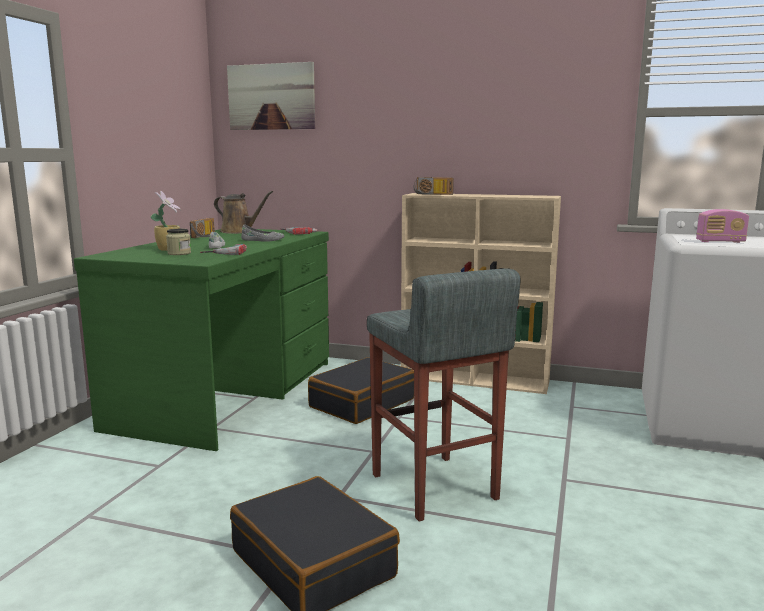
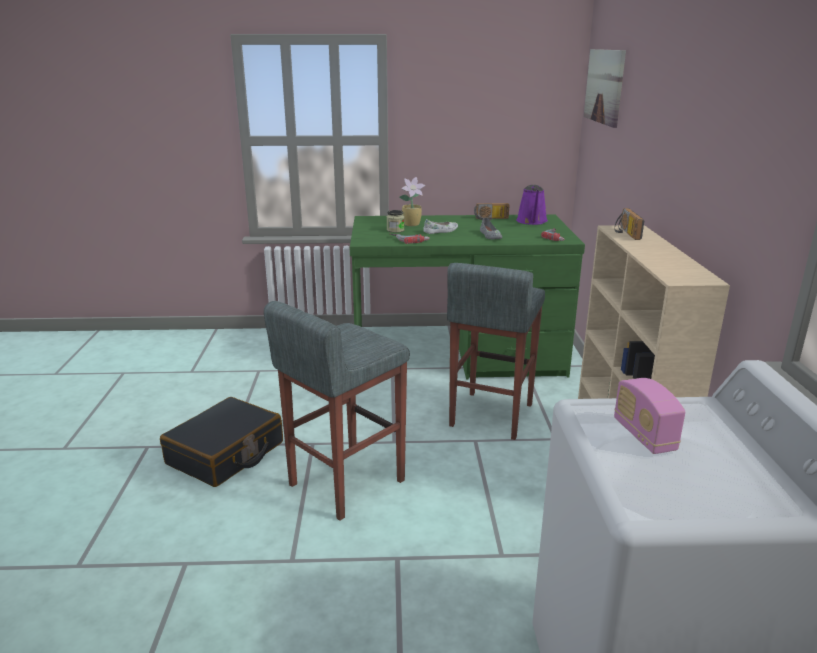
camera: 70 degrees right, 10 degrees up
(239, 232) = (532, 221): brown watering can -> purple watering can
(361, 403) = (490, 415): black suitcase -> grey stool

